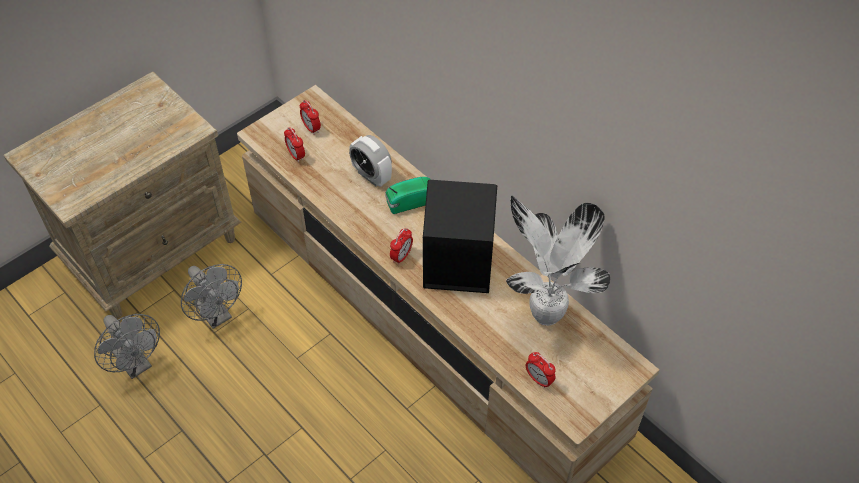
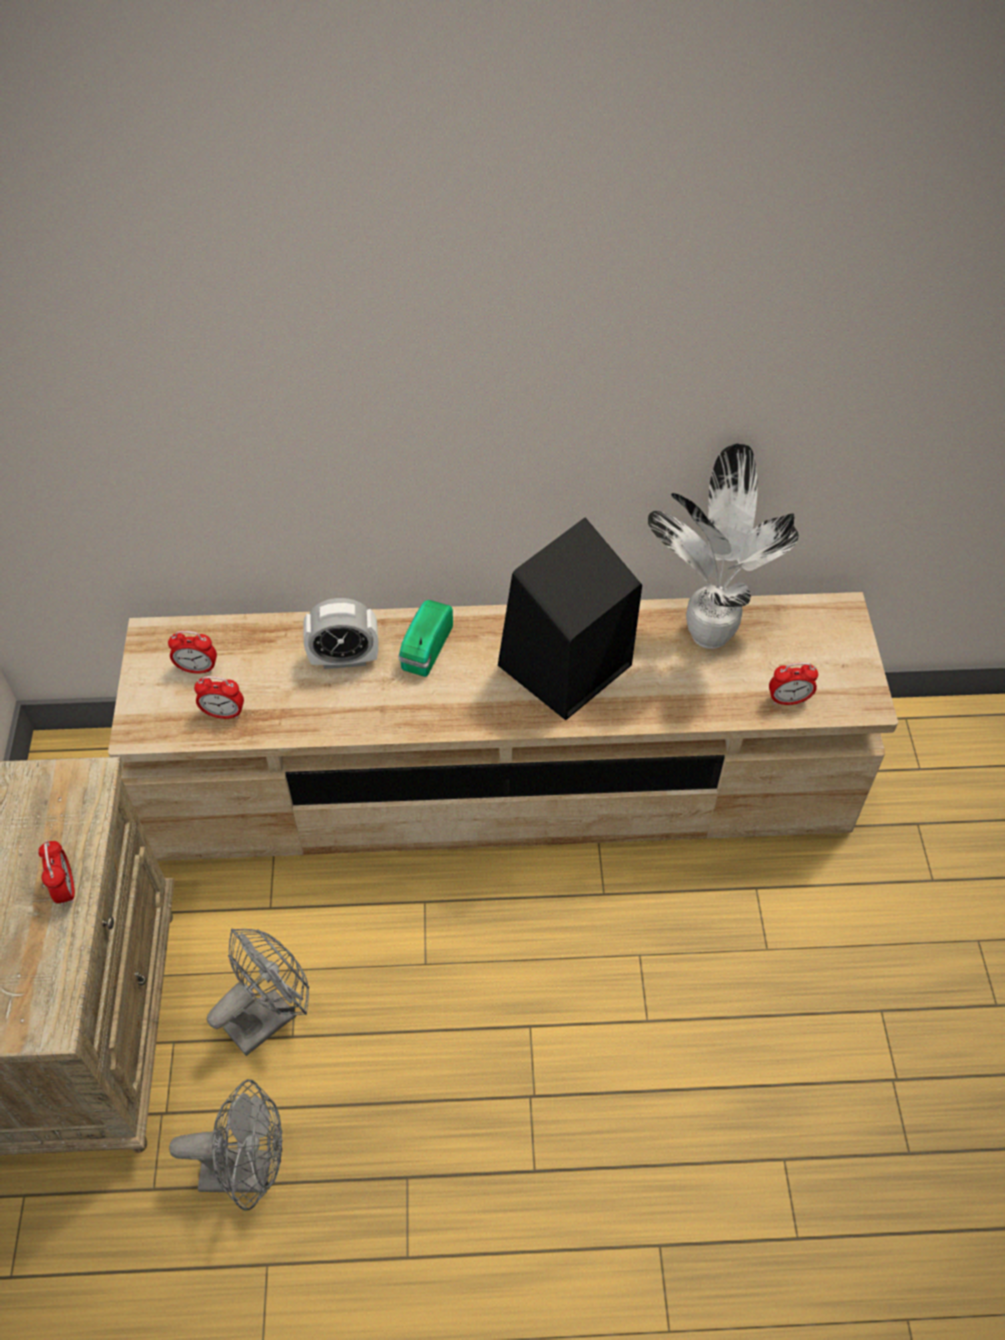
camera: 50 degrees left, 0 degrees up
(217, 315) = (269, 1015): grey fan -> grey fan turned 45 degrees counterclockwise
(401, 256) = (498, 710): alarm clock -> alarm clock (66, 888)

